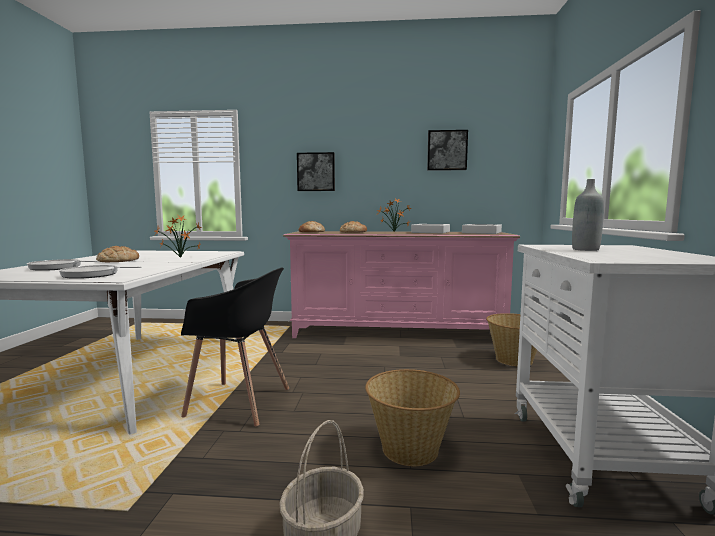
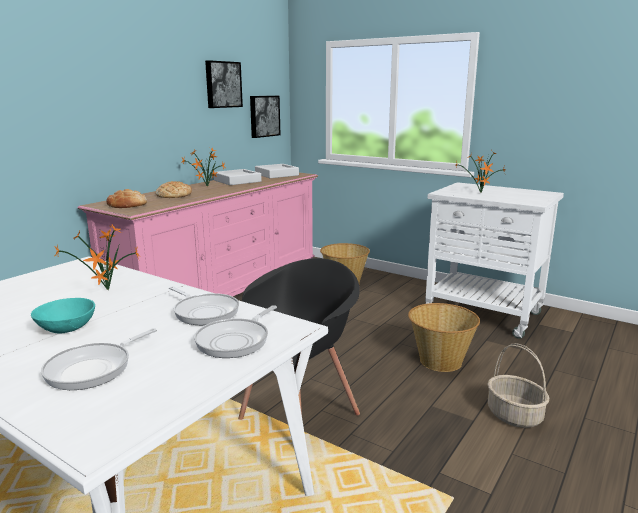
camera: 60 degrees left, 10 degrees up
(118, 261) = (66, 328): bread -> turquoise bowl
(146, 268) = (204, 312): none -> frying pan
(316, 172) = (87, 114): picture -> picture (263, 116)
(585, 249) = (480, 193): grey bottle -> potted plant

